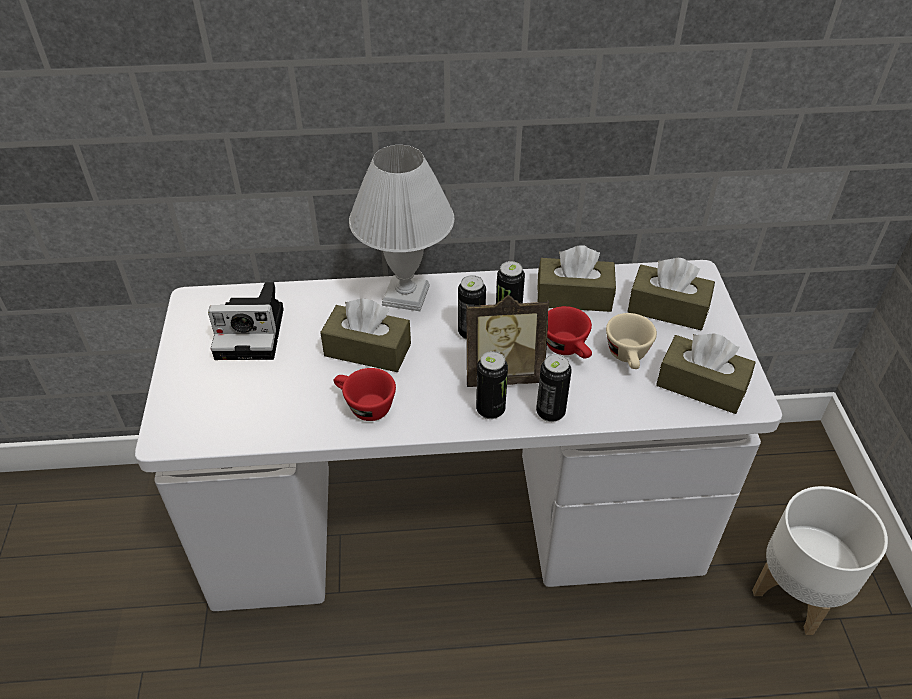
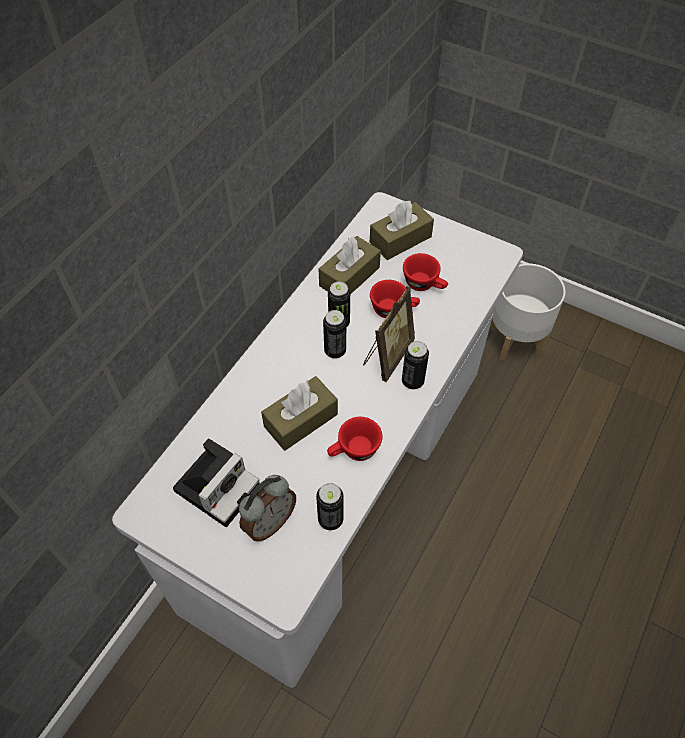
camera: 55 degrees left, 10 degrees up
(239, 385) = (269, 522): none -> alarm clock
(405, 294) = (263, 366): white table lamp -> none
(550, 412) = (439, 352): can -> can (330, 519)
(628, 357) = (424, 284): beige cup -> red cup
(701, 385) = (473, 267): brown tissue box -> none

